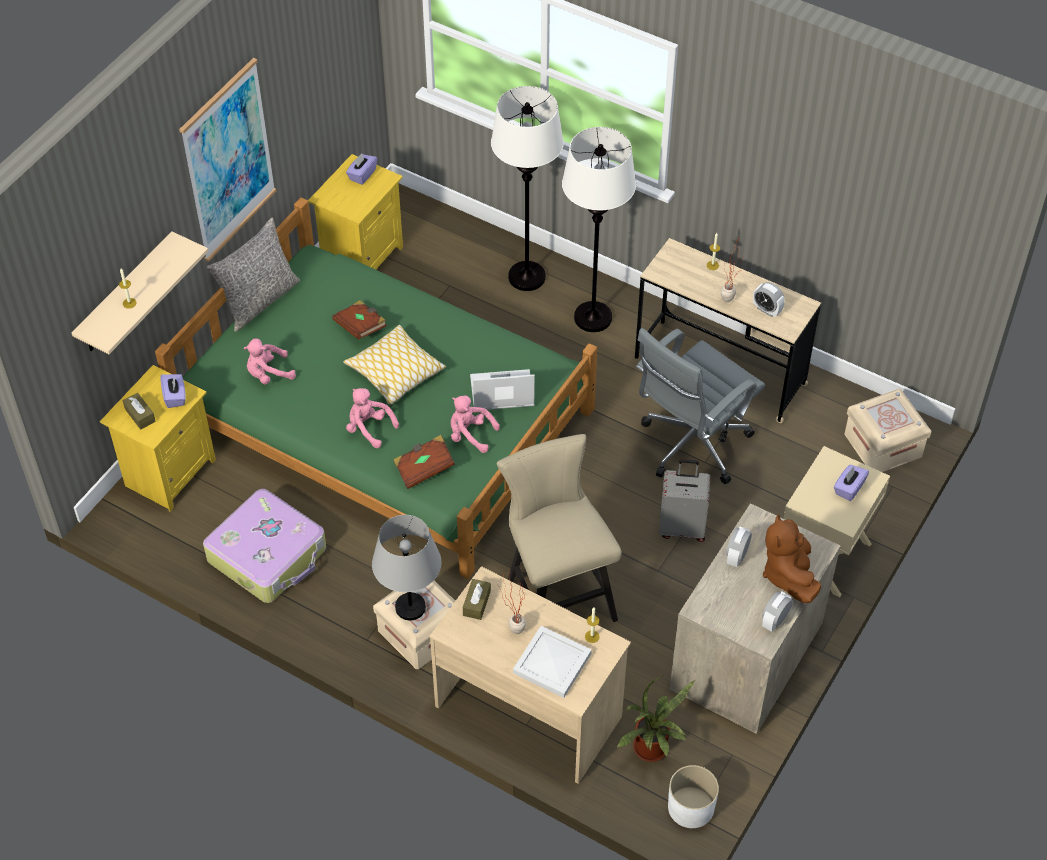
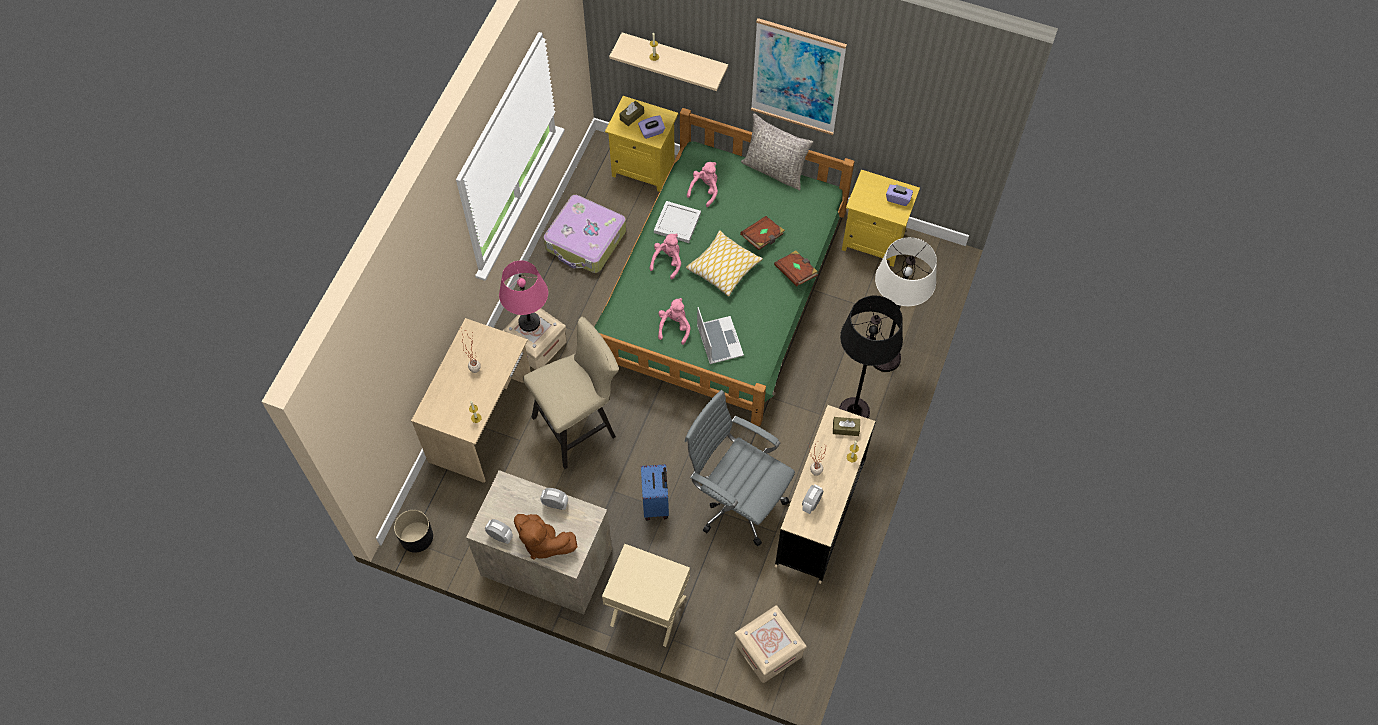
camera: 80 degrees right, 10 degrees up
(268, 374) = (705, 190): pink plush toy -> pink plush toy turned 60 degrees clockwise
(410, 607) = (529, 322): grey table lamp -> pink table lamp
(424, 468) = (638, 303): brown book -> brown book (796, 272)
(476, 603) = (495, 341): brown tissue box -> brown tissue box (845, 429)
(552, 664) = (450, 396): white tray -> white tray (676, 223)
(593, 318) = (853, 412): white floor lamp -> black floor lamp
(653, 750) = (459, 506): potted plant -> none
(682, 527) = (656, 504): grey suitcase -> blue suitcase
(690, 807) = (416, 537): white planter -> black planter
(788, 574) = (543, 542): brown plush toy -> brown plush toy turned 135 degrees counterclockwise
(849, 488) = (649, 589): purple tissue box -> none

